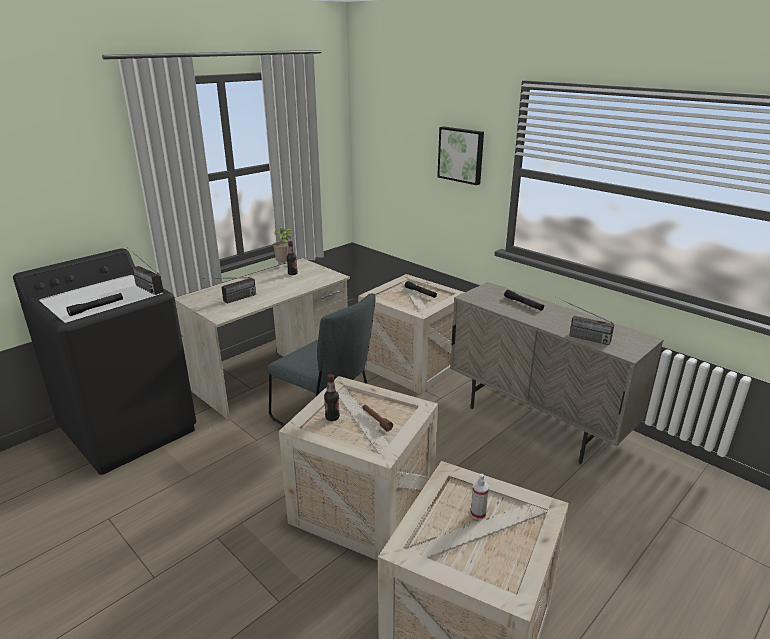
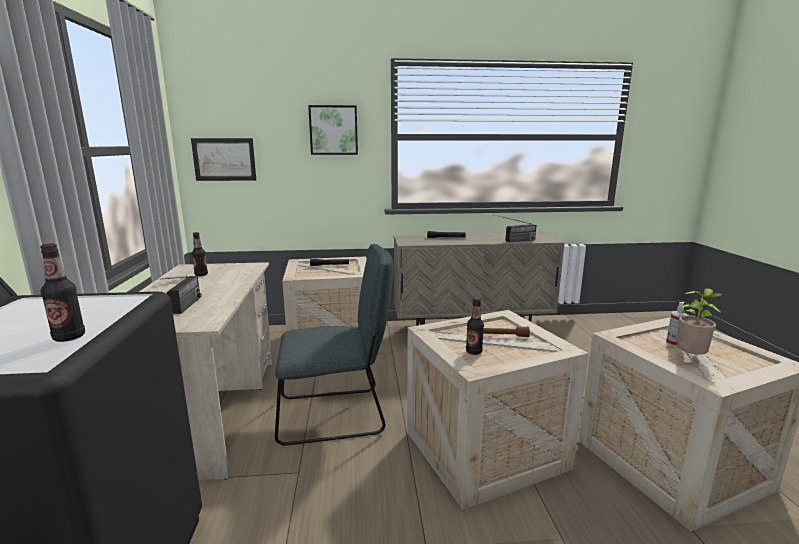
camera: 50 degrees left, 10 degrees down
(96, 308) = (69, 337): black flashlight -> bottle
(143, 286) = (92, 298): radio -> none
(284, 265) = (172, 272): potted plant -> potted plant (690, 358)
(379, 168) = (224, 159): none -> picture

